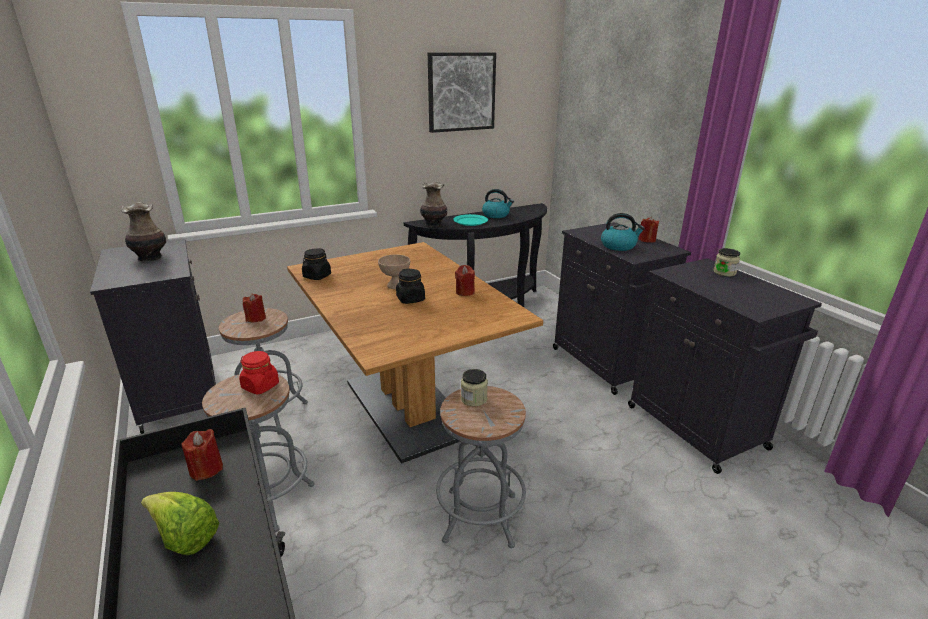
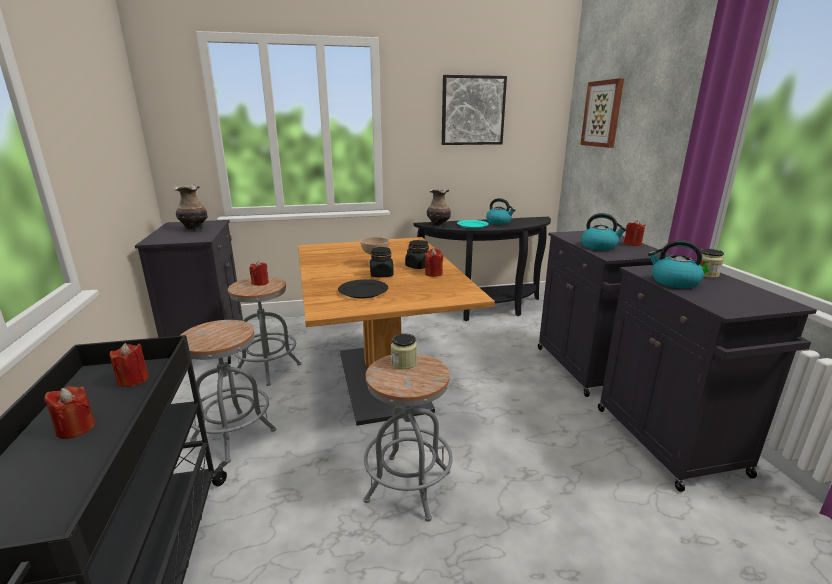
camera: 15 degrees right, 5 degrees down
(184, 537) = (76, 428): lettuce -> red candle
(260, 386) = (230, 330): red jar -> none
(317, 276) = (316, 253): black jar -> black jar (418, 266)
(403, 323) = (363, 291): none -> black plate
(599, 97) = (602, 114): none -> picture
(702, 285) = (673, 282): none -> kettle

